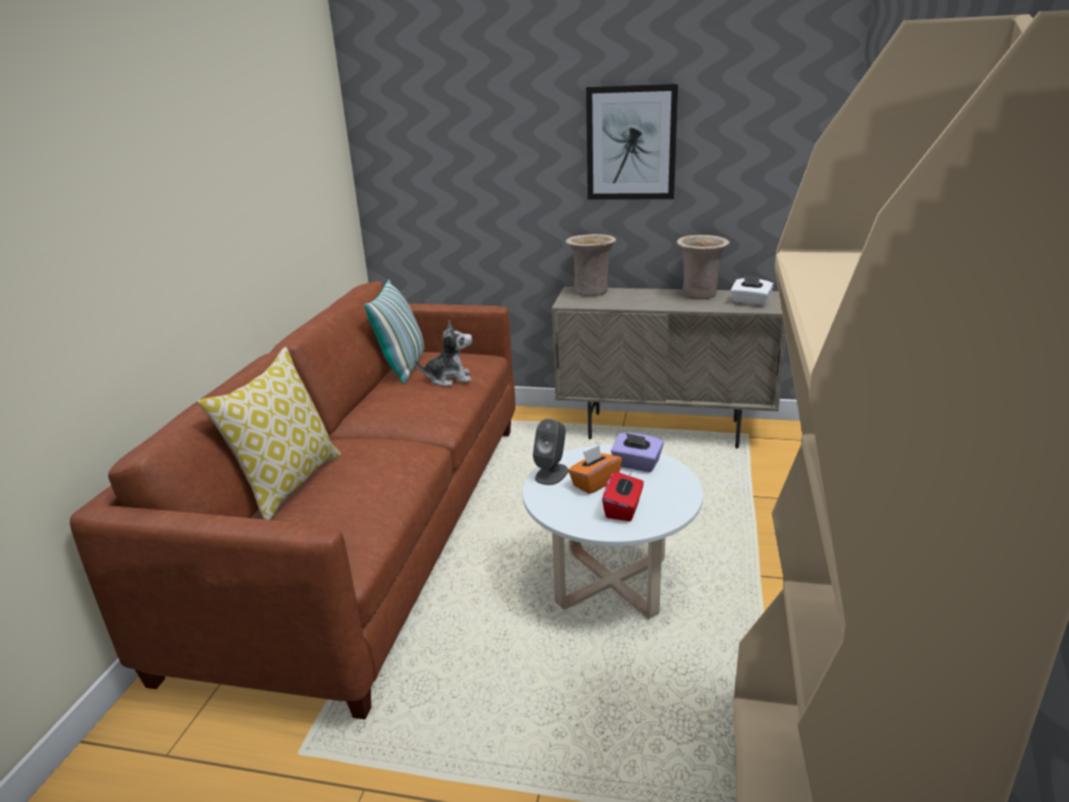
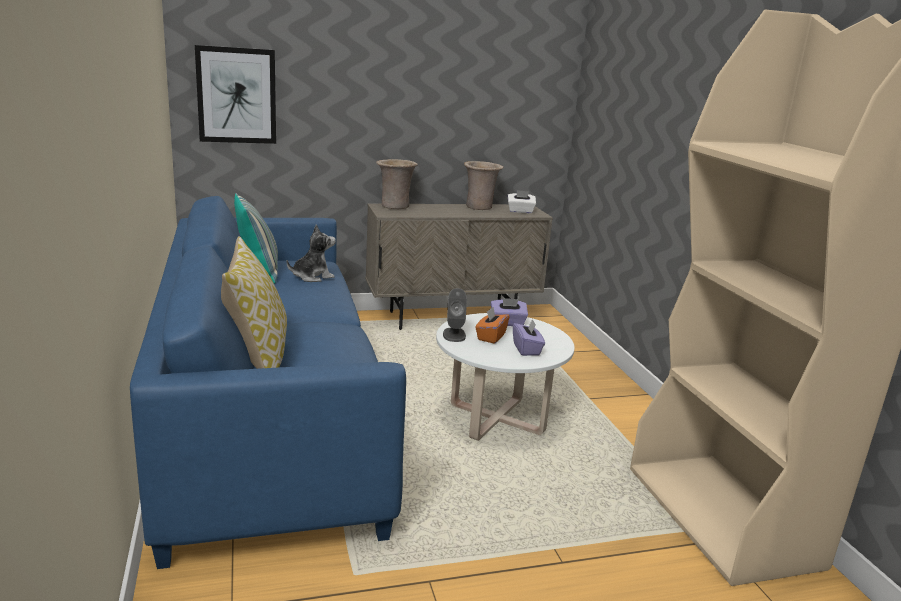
camera: 30 degrees left, 5 degrees down
(370, 530) = (268, 416): brown sofa -> blue sofa
(623, 509) = (527, 349): red tissue box -> purple tissue box
(631, 143) = (426, 87): picture -> picture (236, 95)

